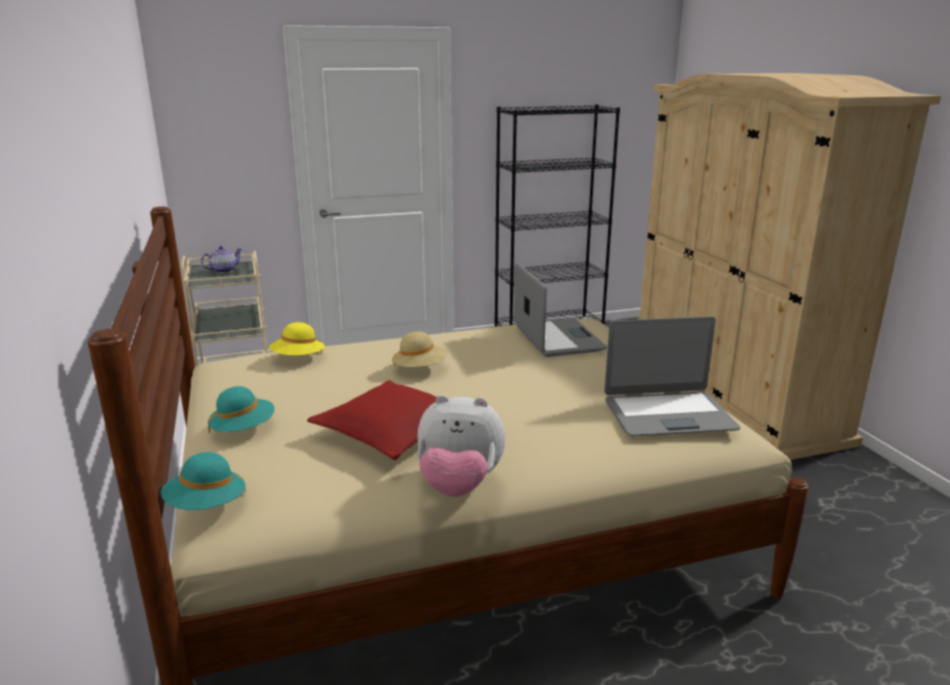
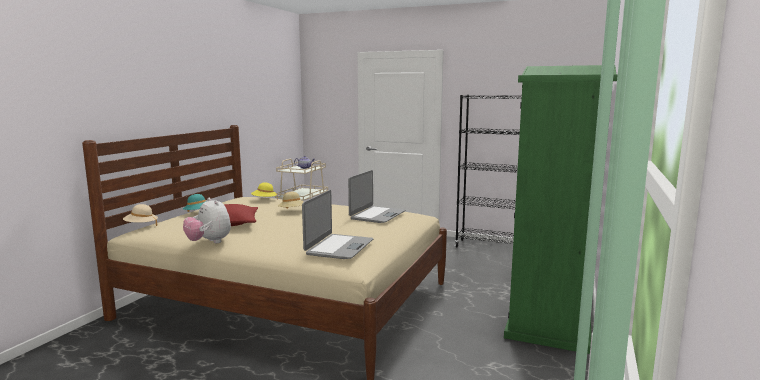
camera: 40 degrees right, 10 degrees down
(206, 505) = (141, 225): turquoise hat -> beige hat
(668, 415) = (339, 247): laptop -> laptop turned 105 degrees counterclockwise
(731, 395) = (553, 302): beige wardrobe -> green wardrobe

